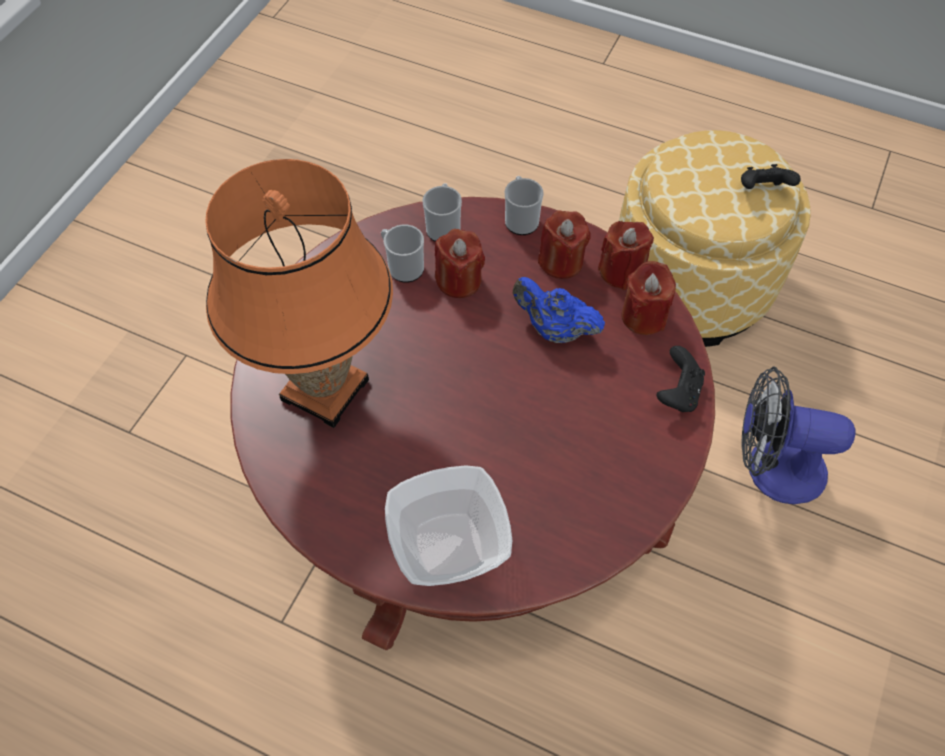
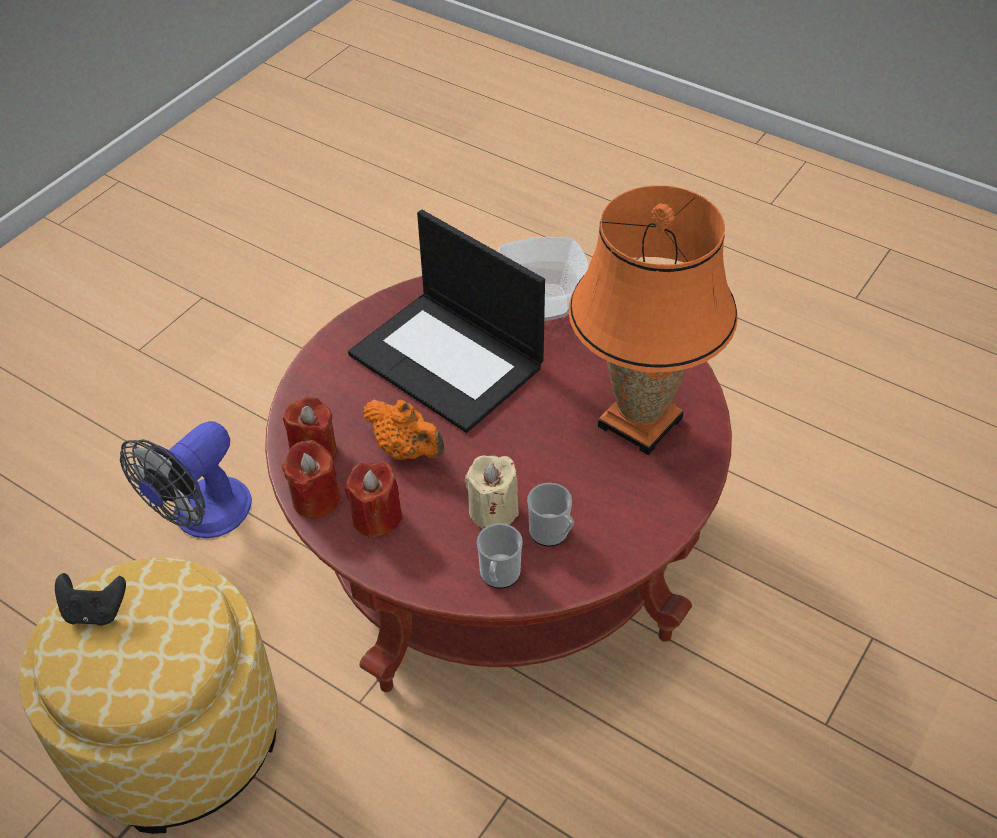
camera: 170 degrees left, 10 degrees down
(459, 280) = (493, 510): red candle -> beige candle
(521, 219) = (406, 574): mug -> none
(541, 442) = (449, 360): none -> laptop
(554, 329) = (407, 450): blue teapot -> orange teapot
(678, 393) = (313, 383): black game controller -> none
(771, 467) = (202, 517): fan -> fan turned 105 degrees clockwise

